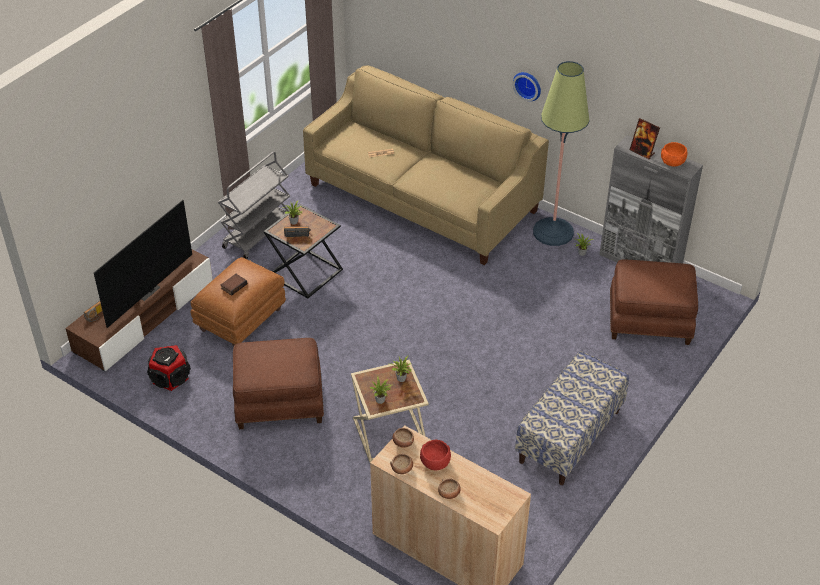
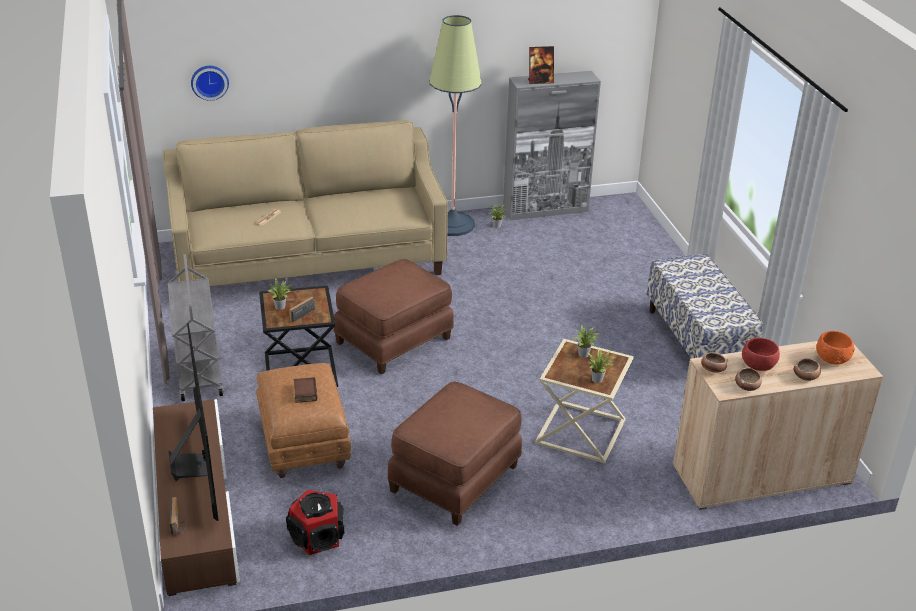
camera: 50 degrees left, 10 degrees down
(528, 85) = (387, 74): wall clock -> wall clock (209, 81)
(649, 322) = (615, 240): brown ottoman -> brown ottoman (394, 341)
(673, 162) = (571, 78): orange bowl -> orange bowl (832, 358)

